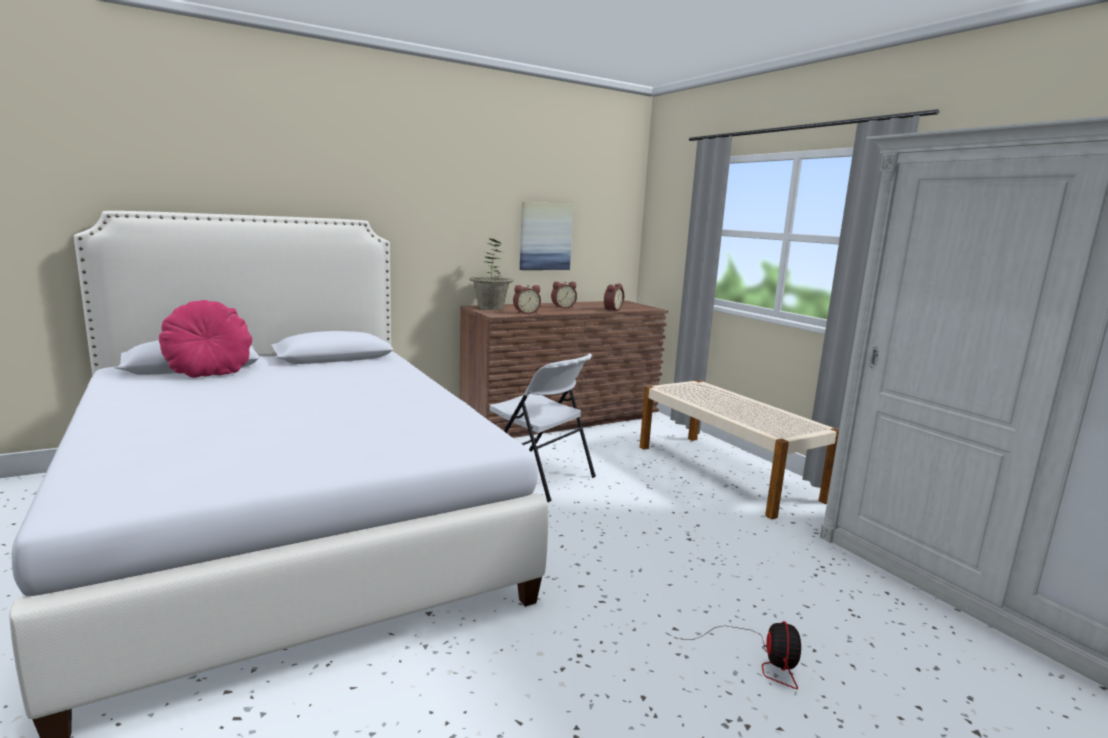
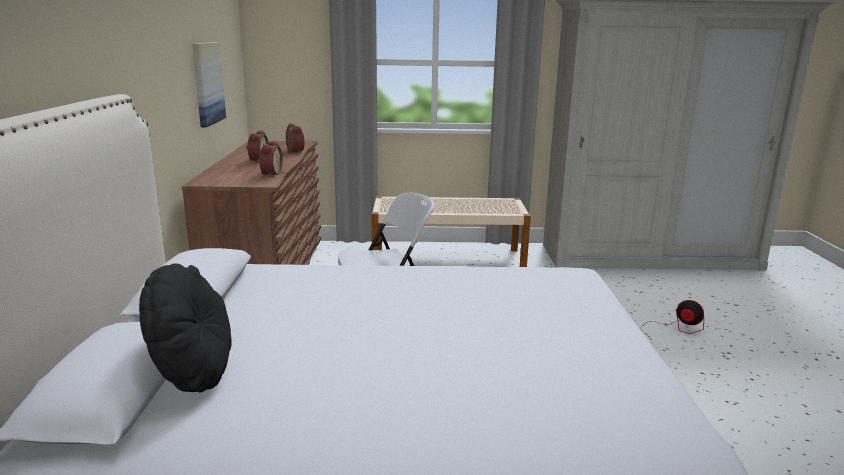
camera: 60 degrees left, 5 degrees up
(209, 374) = (194, 377): pink pillow -> black pillow
(490, 307) = (218, 179): potted plant -> none

